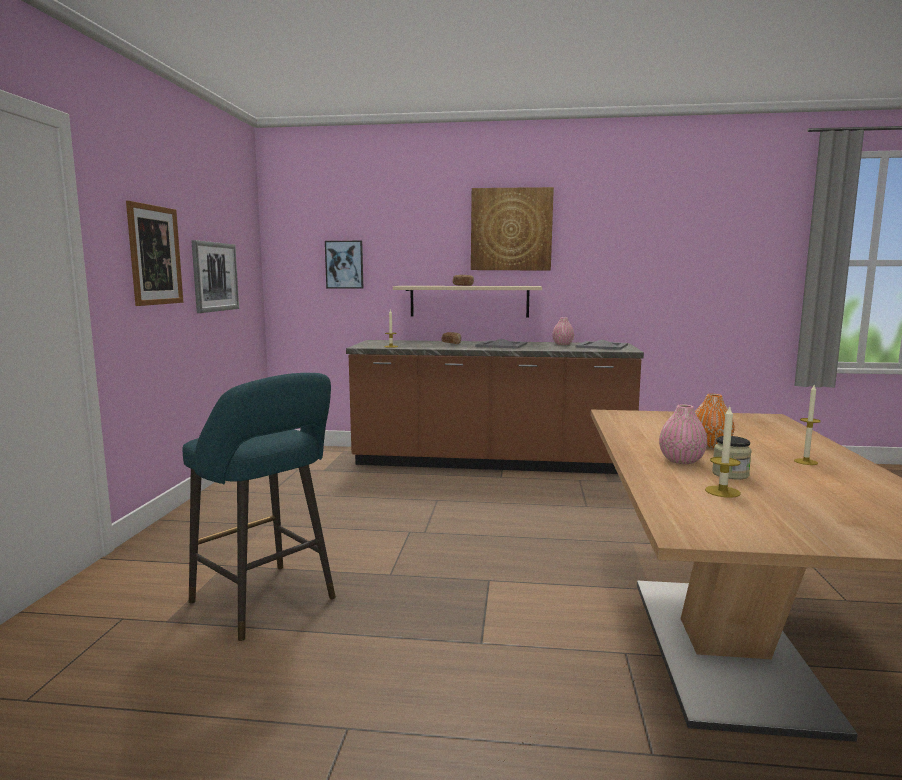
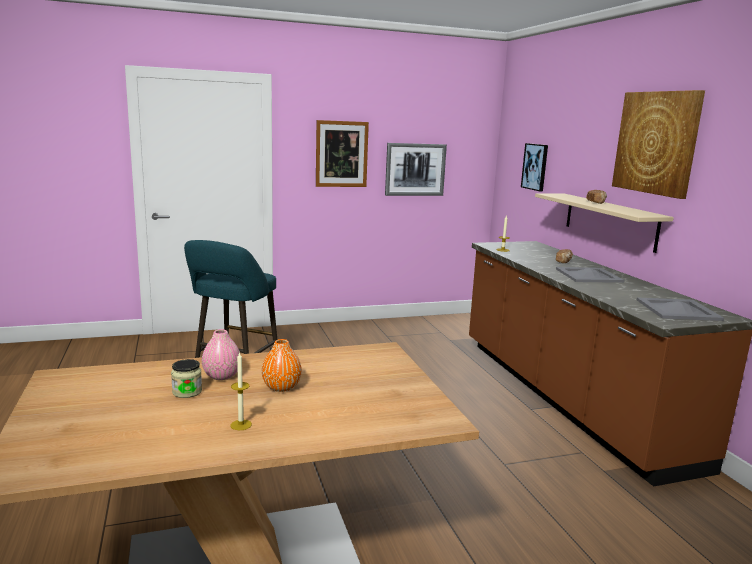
camera: 65 degrees right, 5 degrees up
(563, 344) = (653, 294): pink vase -> none
(722, 491) = (140, 388): candle -> none

